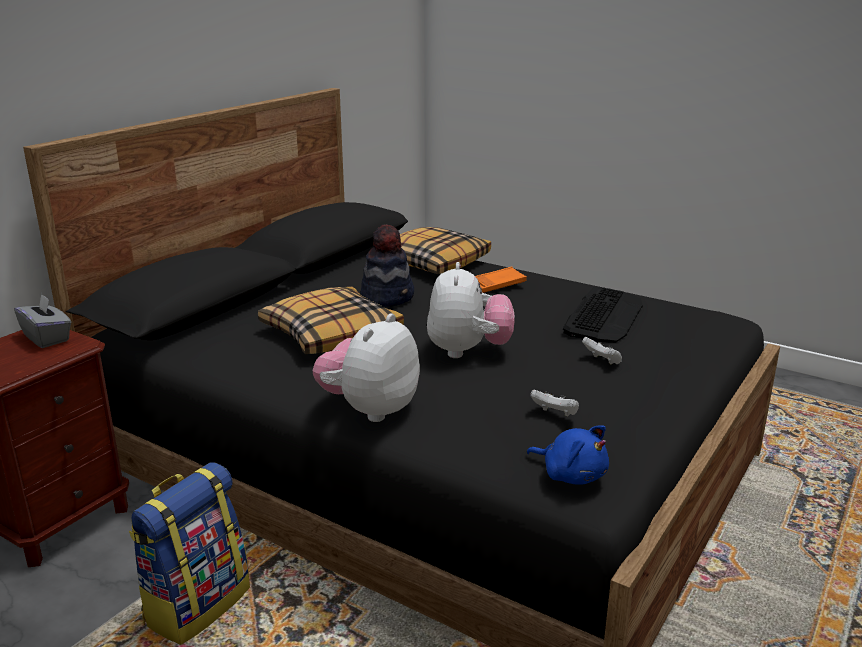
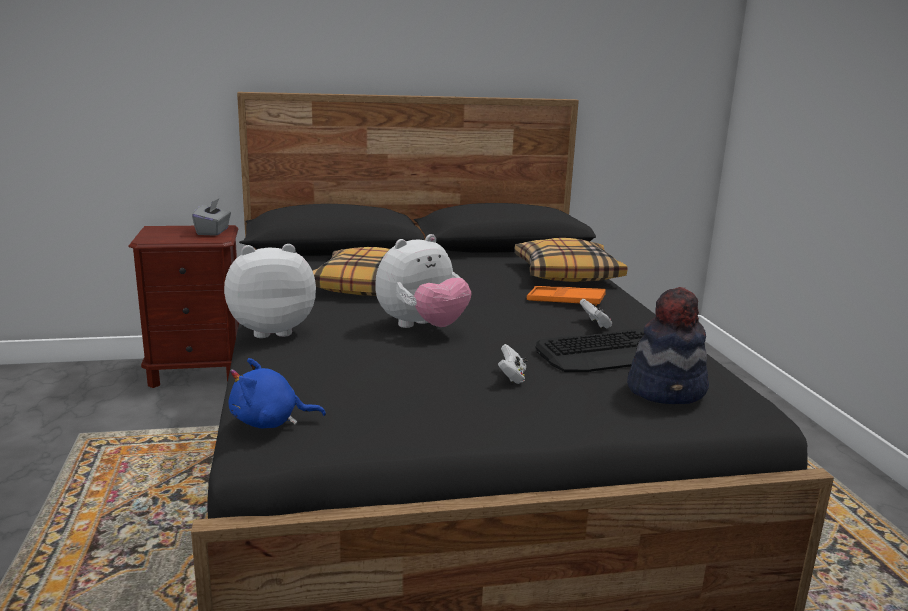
camera: 45 degrees right, 5 degrees down
(197, 604) = (171, 449): backpack -> none
(388, 297) = (469, 281): hat -> hat (667, 390)
(555, 414) = (352, 381): white game controller -> white game controller (595, 324)
(571, 474) = (270, 422): blue plush toy -> blue plush toy turned 90 degrees clockwise

